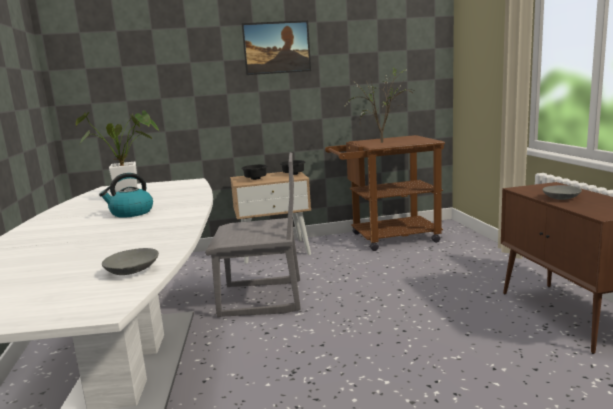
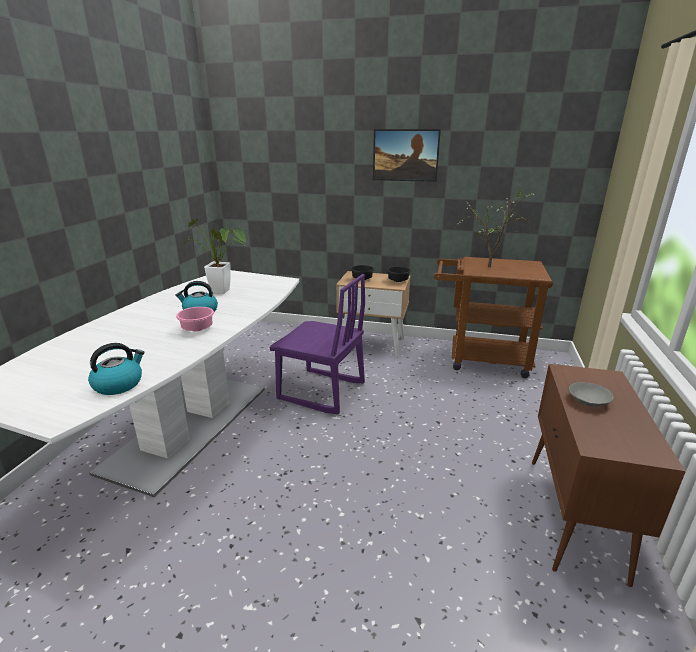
camera: 25 degrees right, 10 degrees up
(131, 271) = (119, 384): grey bowl -> kettle
(151, 222) = (196, 329): none -> pink bowl
(261, 299) = (321, 392): grey chair -> purple chair

